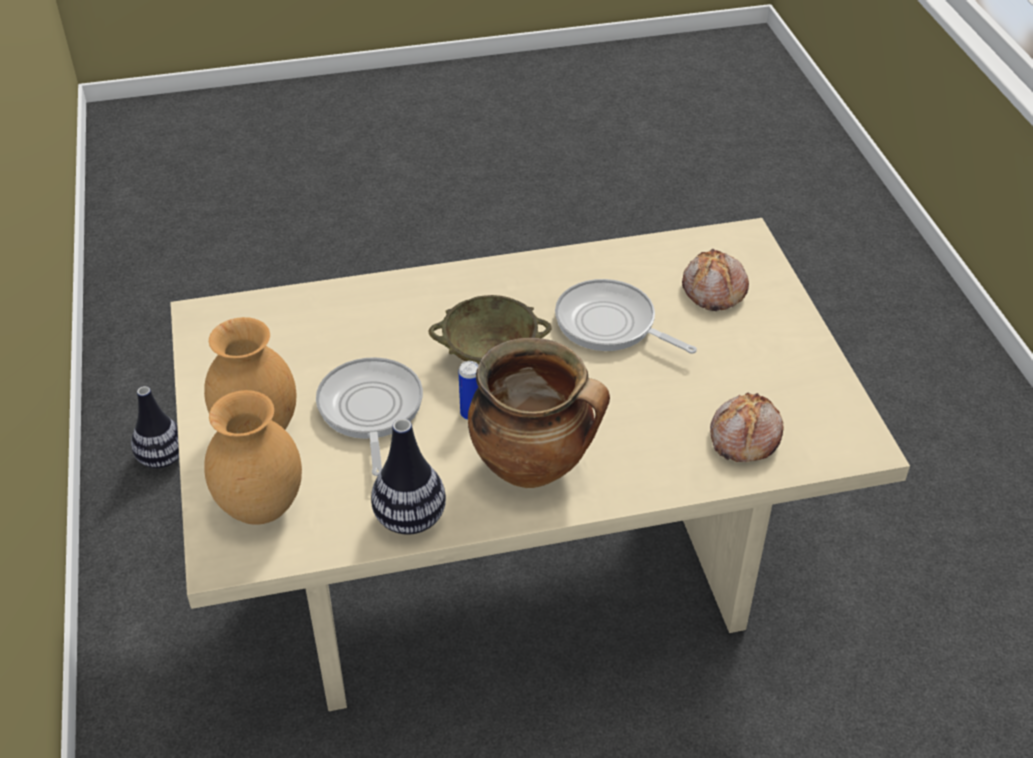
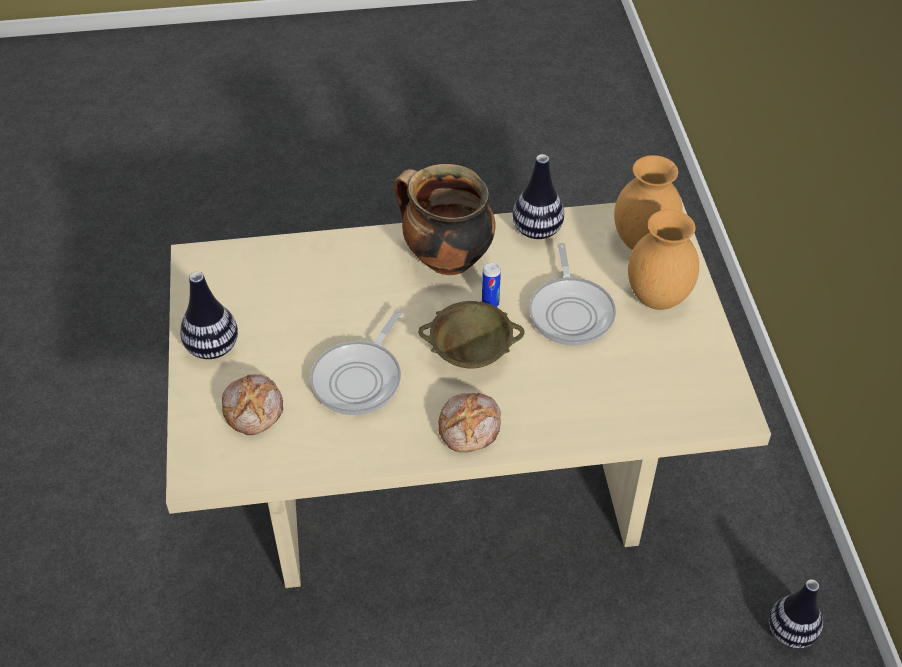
camera: 175 degrees left, 5 degrees up
(610, 325) = (360, 378): frying pan -> frying pan turned 75 degrees clockwise
(743, 437) = (283, 271): bread -> bread (471, 428)
(787, 344) = (212, 347): none -> vase

